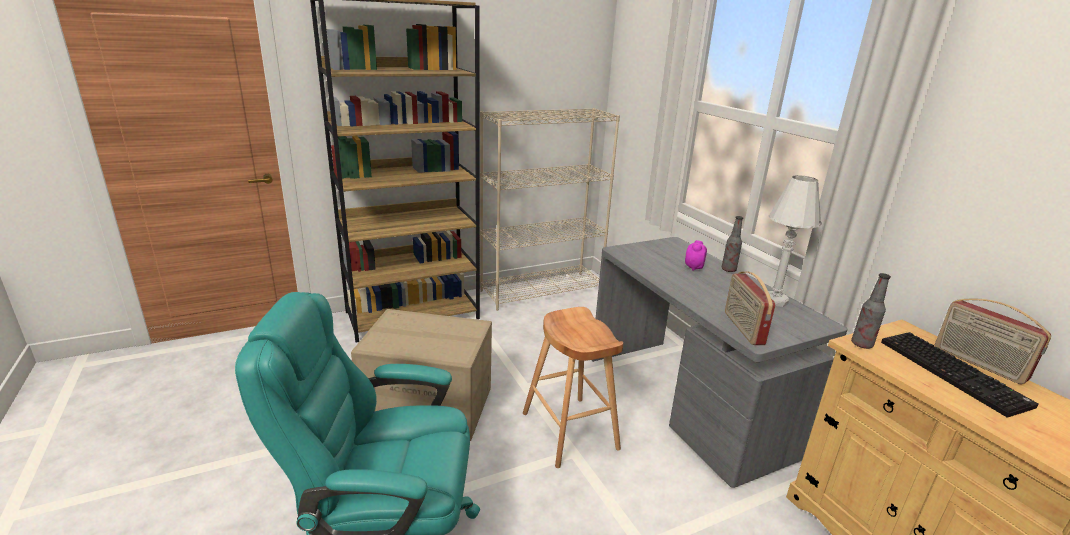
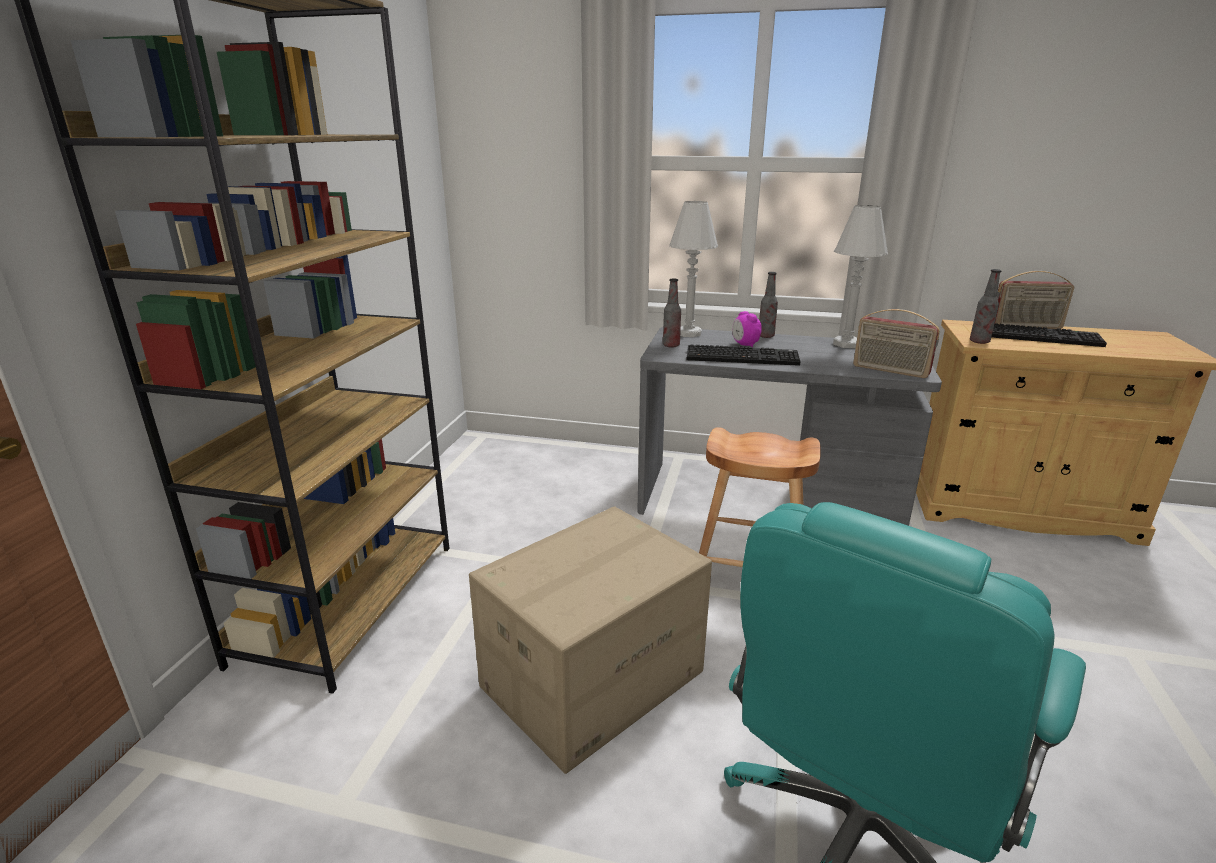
camera: 50 degrees left, 0 degrees up
(542, 290) = (458, 477): beige bookcase -> none
(644, 248) = (671, 345): none -> bottle
(666, 273) = (743, 357): none -> keyboard
(679, 247) = (689, 333): none -> white table lamp

